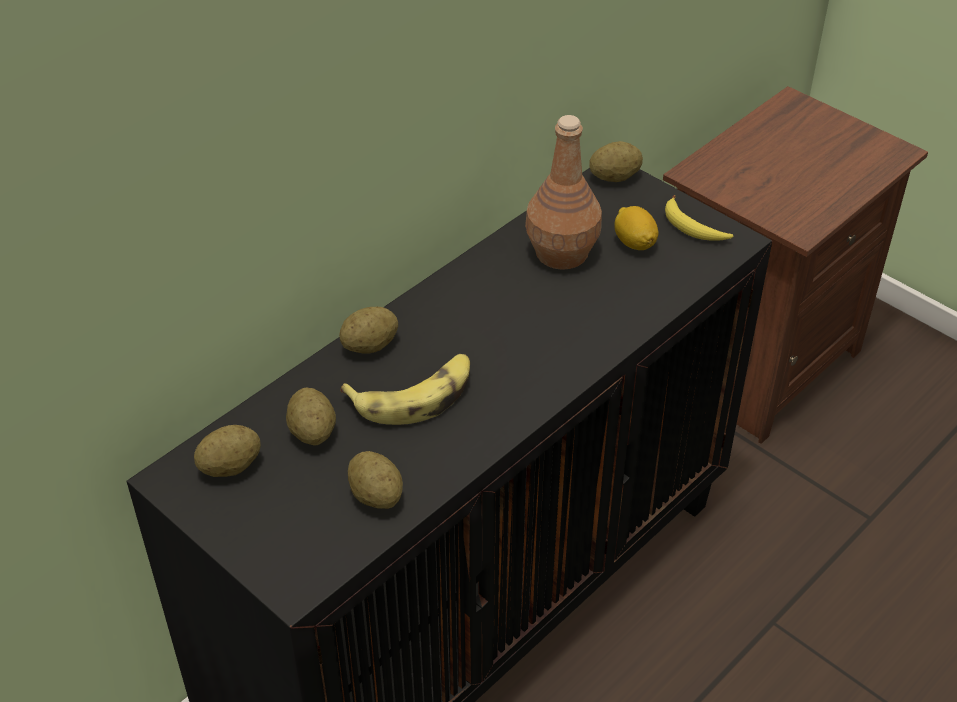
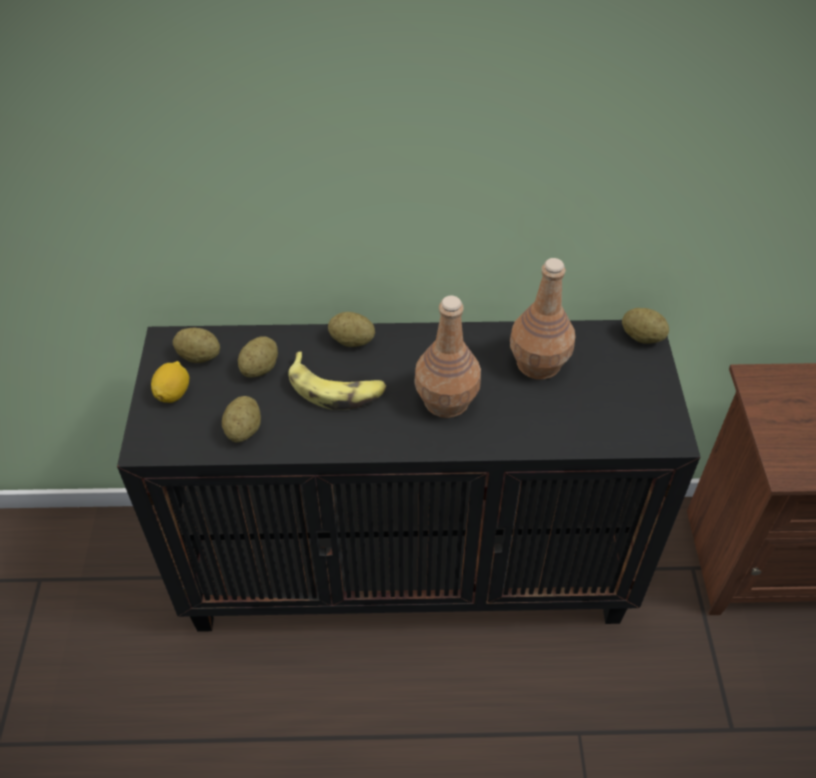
camera: 45 degrees right, 5 degrees up
(528, 335) = (447, 401): none -> brown bottle
(634, 243) = (595, 390): lemon -> lemon (173, 393)
(693, 228) = (651, 408): banana -> none

